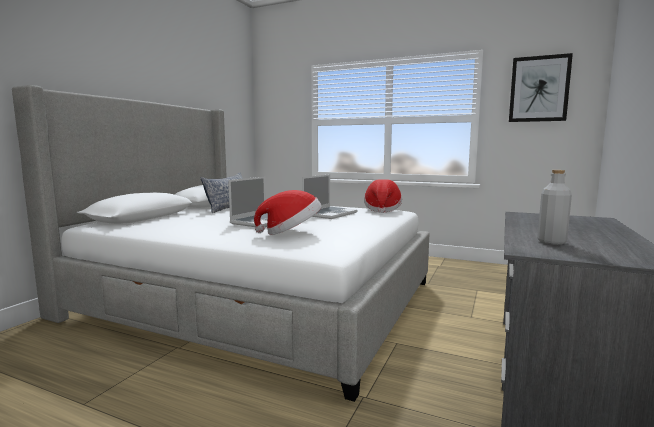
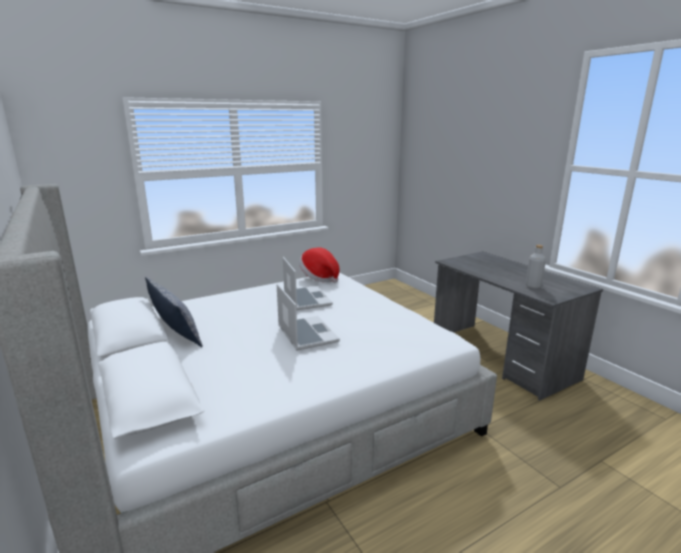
camera: 55 degrees left, 10 degrees up
(291, 233) = (377, 336): hat -> none
(539, 89) = (361, 140): picture -> none

